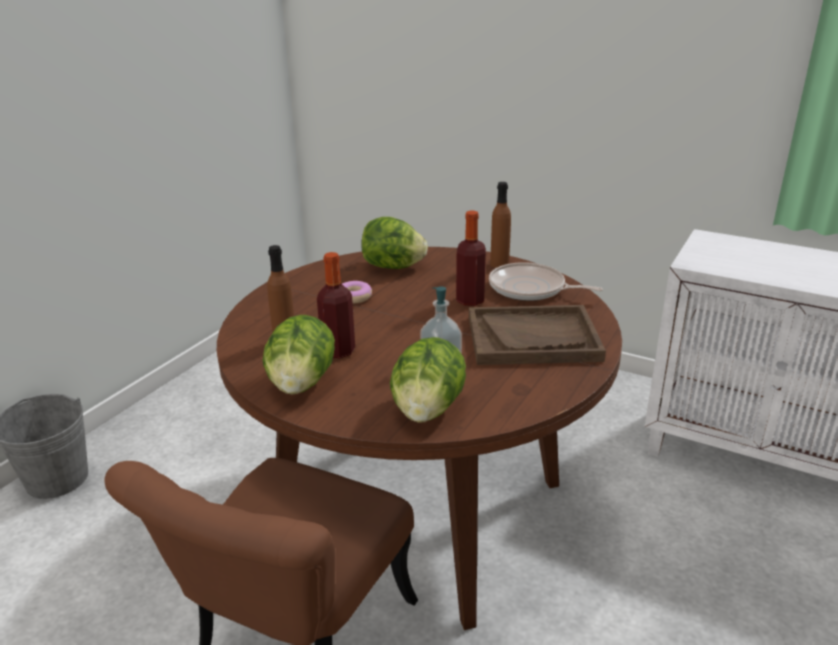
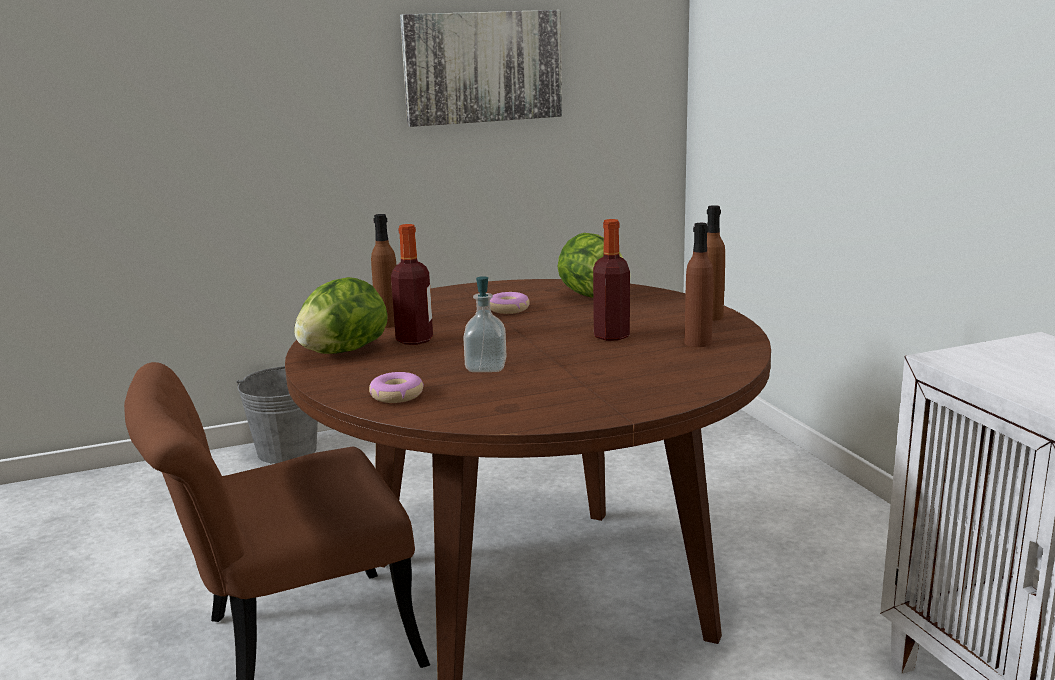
camera: 40 degrees right, 10 degrees down
(145, 65) = (482, 67): none -> picture
(428, 410) = (396, 395): lettuce -> donut
(530, 289) = (698, 342): frying pan -> brown bottle
(533, 338) = (608, 377): brown tray -> none

